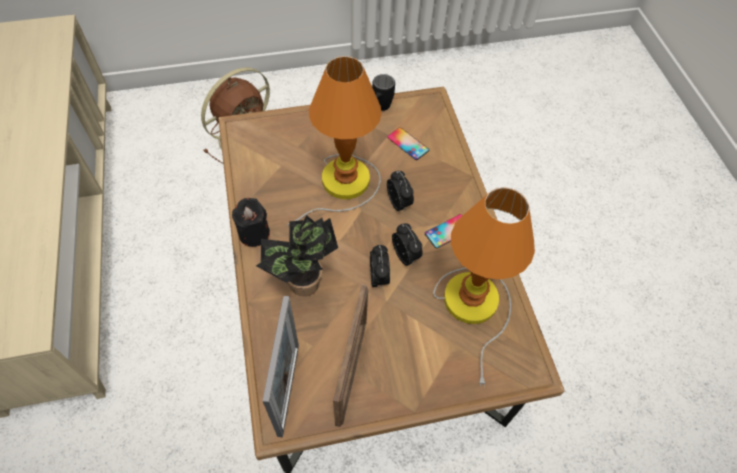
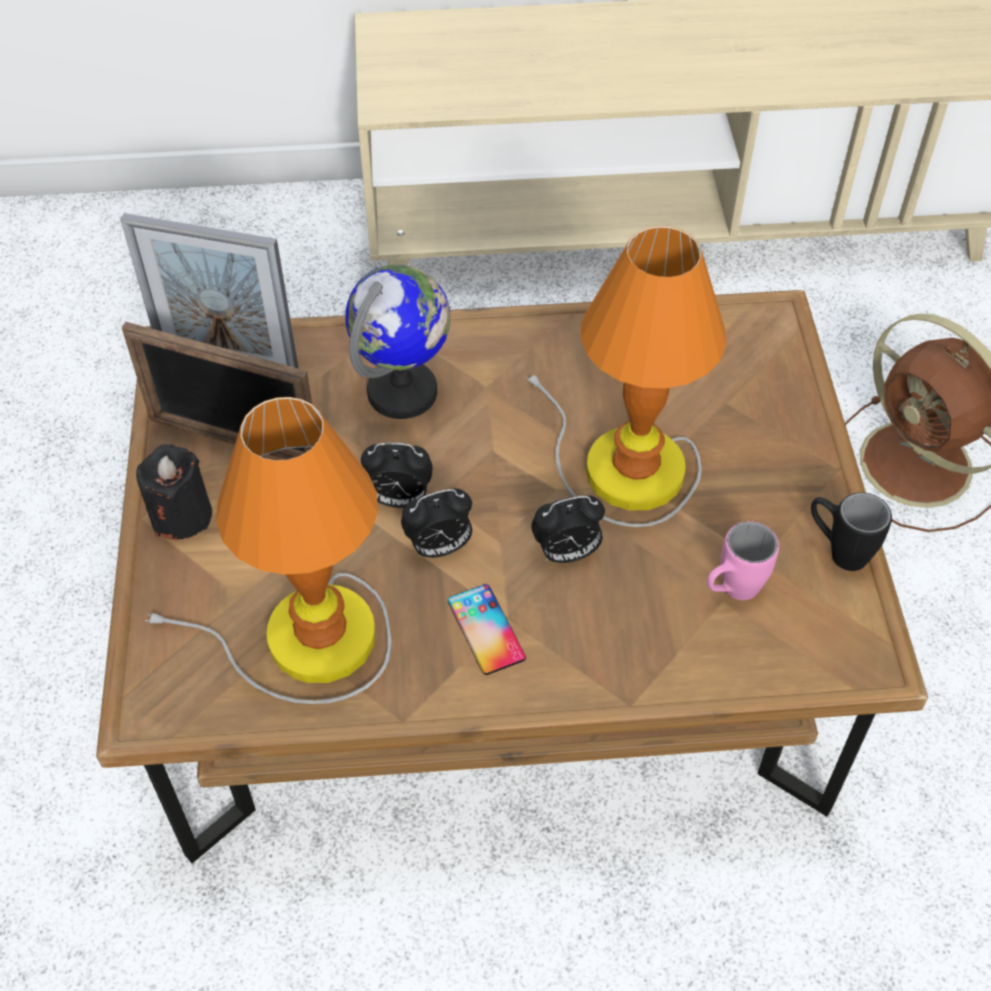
camera: 100 degrees right, 5 degrees down
(254, 233) = (521, 332): black candle -> black candle (181, 515)
(303, 287) = (403, 392): potted plant -> globe
(408, 144) = (731, 592): phone -> pink mug

